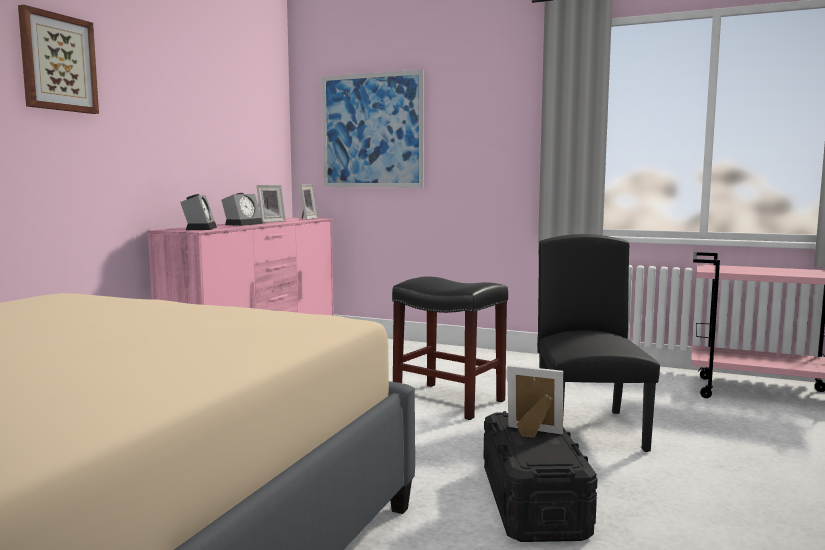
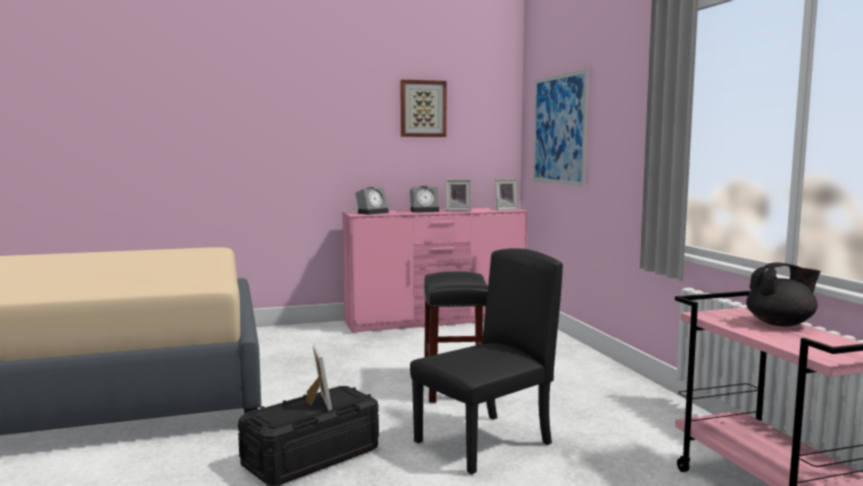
camera: 50 degrees right, 0 degrees up
(58, 63) = (279, 102): picture -> picture (423, 108)
(752, 268) = (780, 324): none -> black teapot

